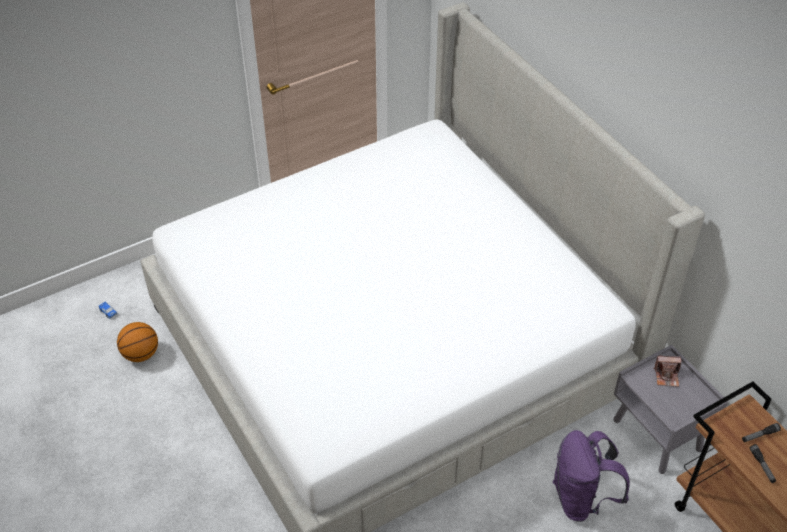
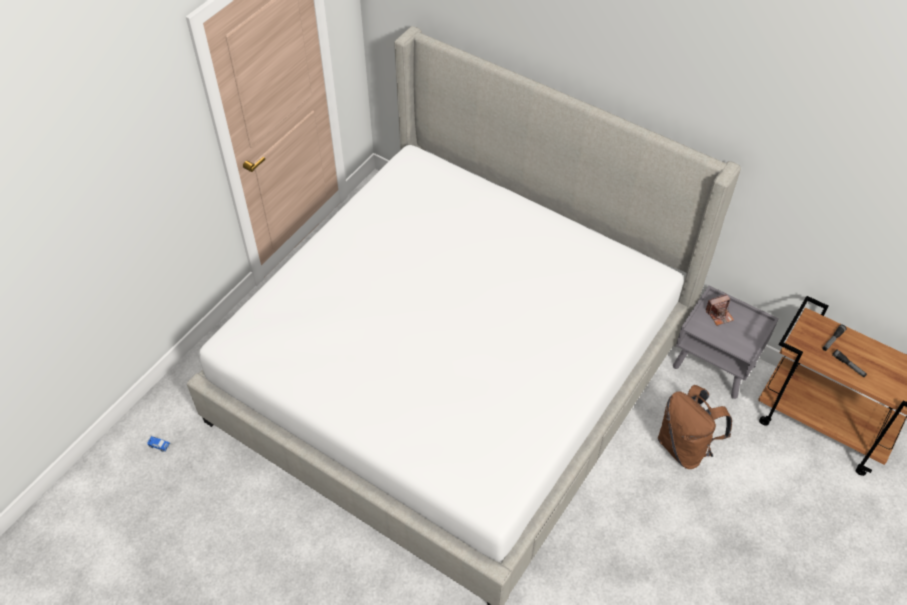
camera: 25 degrees left, 5 degrees up
(140, 354) = (217, 474): basketball -> none
(582, 499) = (685, 447): purple backpack -> brown backpack

